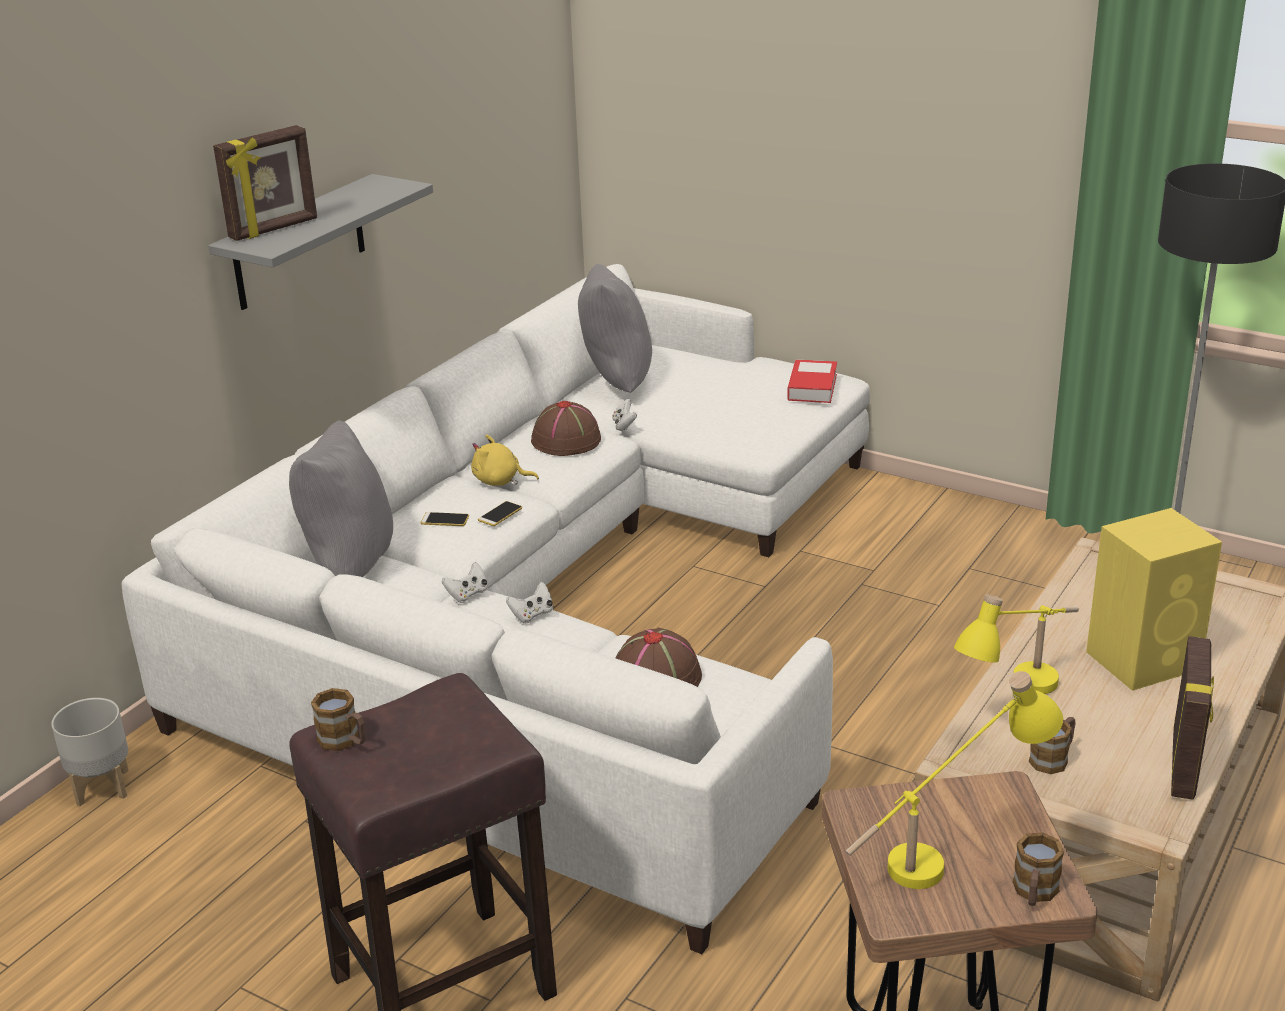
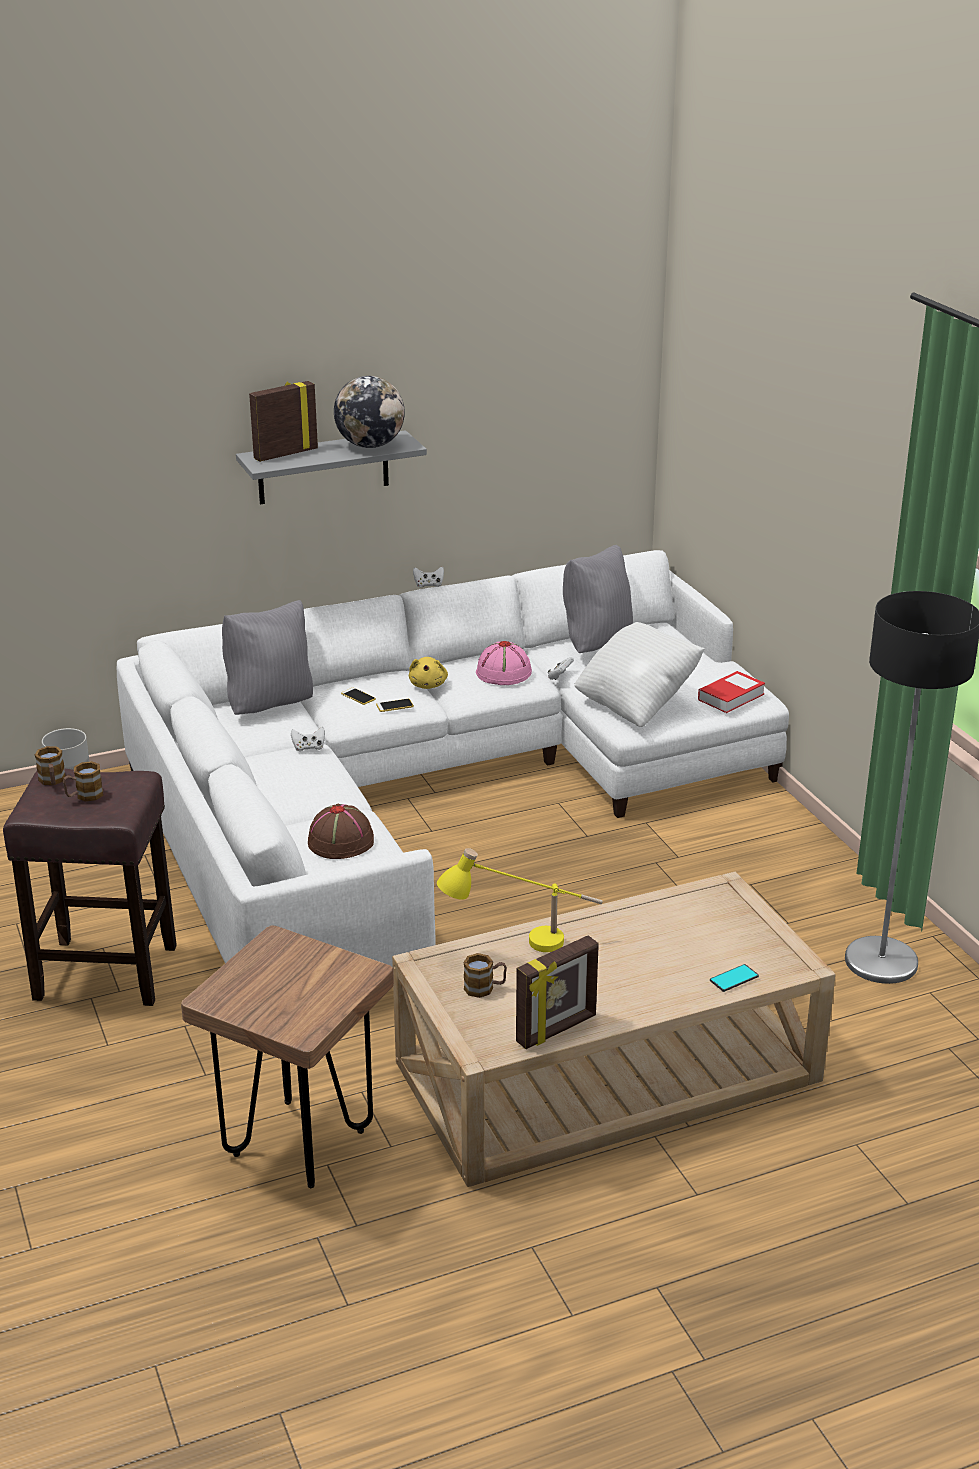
camera: 35 degrees right, 0 degrees up
(274, 229) = (285, 454): picture frame -> picture frame turned 150 degrees clockwise
(362, 196) = (370, 445): none -> globe
(500, 481) = (428, 685): yellow plush toy -> yellow plush toy turned 135 degrees counterclockwise
(532, 615) = (326, 774): white game controller -> white game controller (428, 585)
(567, 441) = (503, 673): brown hat -> pink hat
(736, 424) = (637, 704): none -> white pillow
(947, 854) = (281, 985): yellow table lamp -> none
(1034, 893) = (292, 1025): mug -> mug (84, 796)
(1145, 660) = (642, 963): yellow speaker -> none
(1241, 635) = (734, 978): none -> phone

